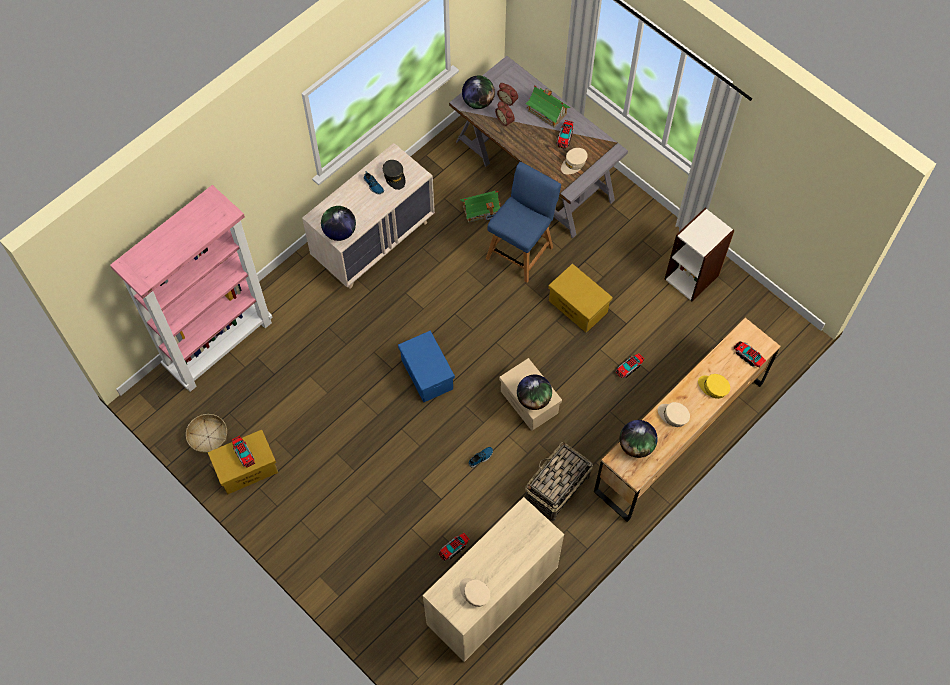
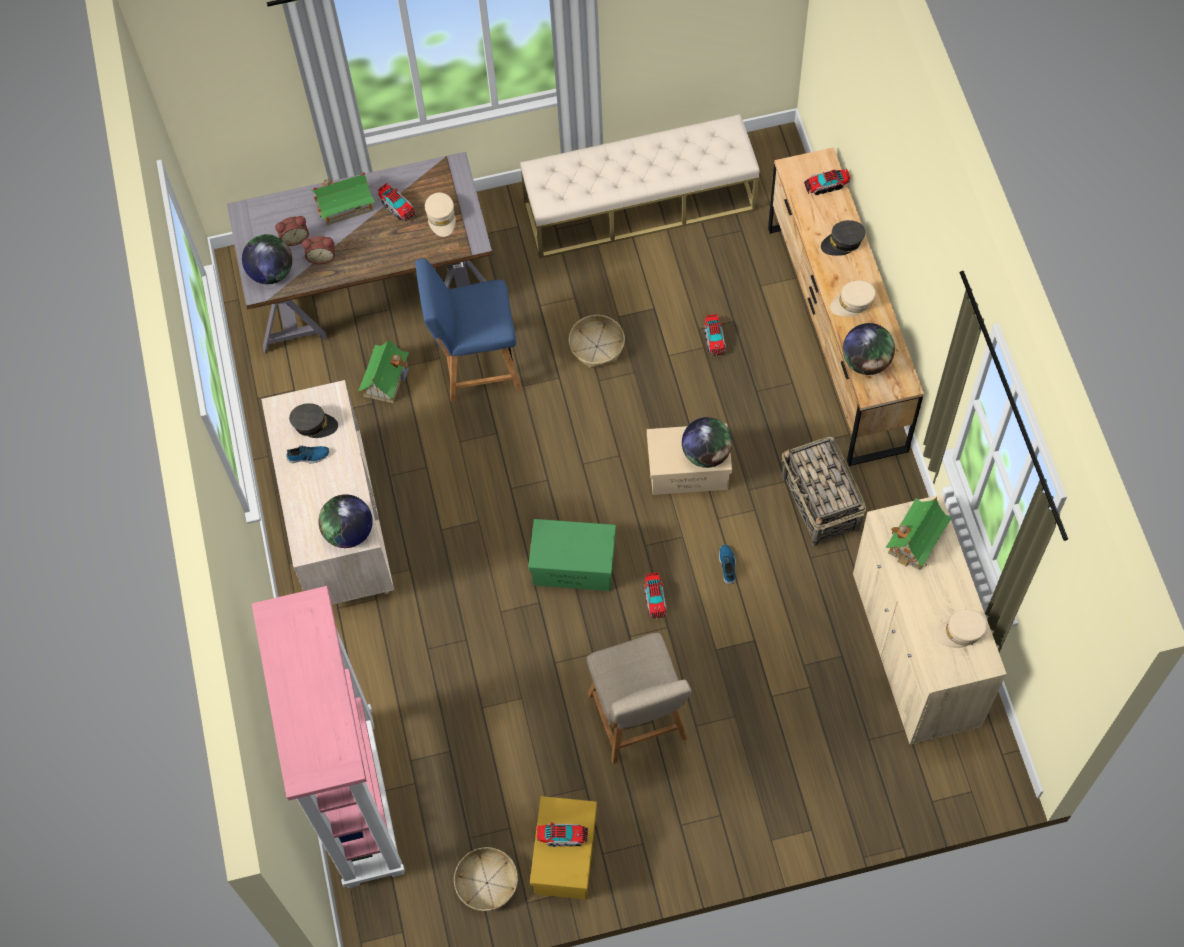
camera: 55 degrees left, 0 degrees up
(351, 463) = (639, 721): none -> beige chair
(426, 374) = (573, 566): blue storage box -> green storage box
(453, 548) = (828, 661): toy truck -> toy truck (655, 599)
(521, 250) = (475, 365): blue chair -> blue chair turned 75 degrees counterclockwise
(522, 535) = (916, 540): none -> toy house
(578, 306) = (597, 346): yellow storage box -> basket
(692, 276) = (640, 206): bookcase -> beige bench
(713, 388) = (842, 242): yellow cap -> grey cap

